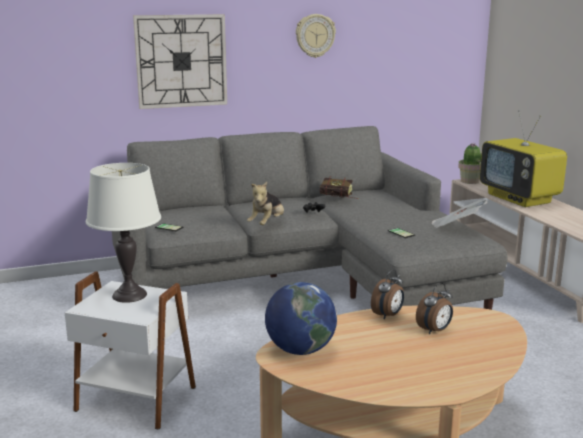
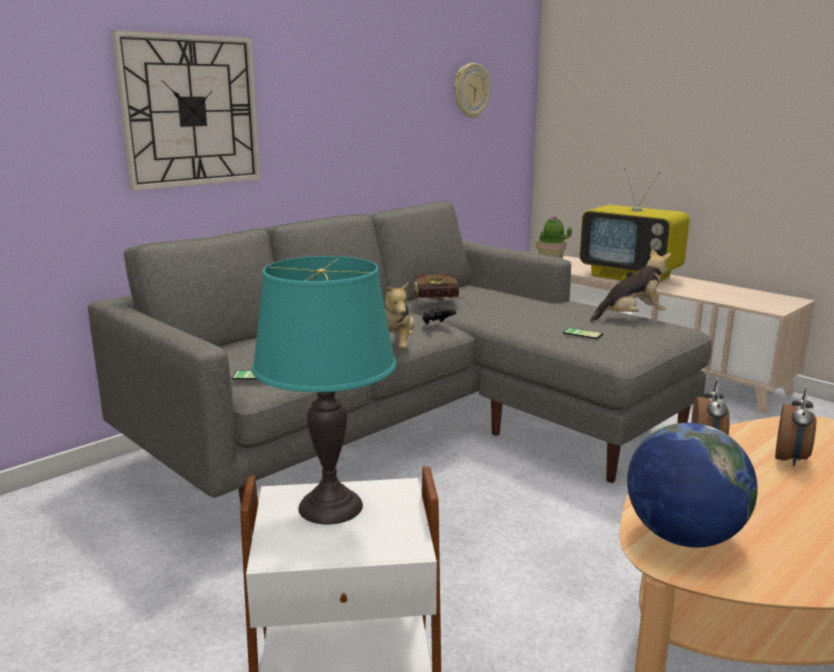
camera: 25 degrees left, 0 degrees up
(129, 295) = (330, 507): white table lamp -> turquoise table lamp
(315, 35) = (364, 77): wall clock -> wall clock (471, 90)
(456, 227) = (631, 317): newspaper -> plush toy

